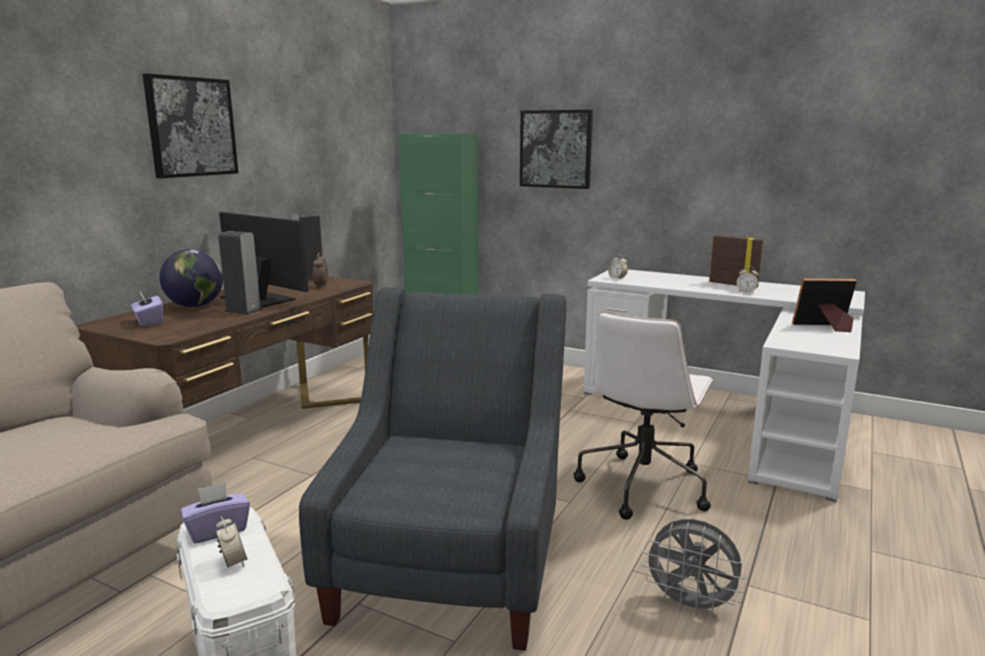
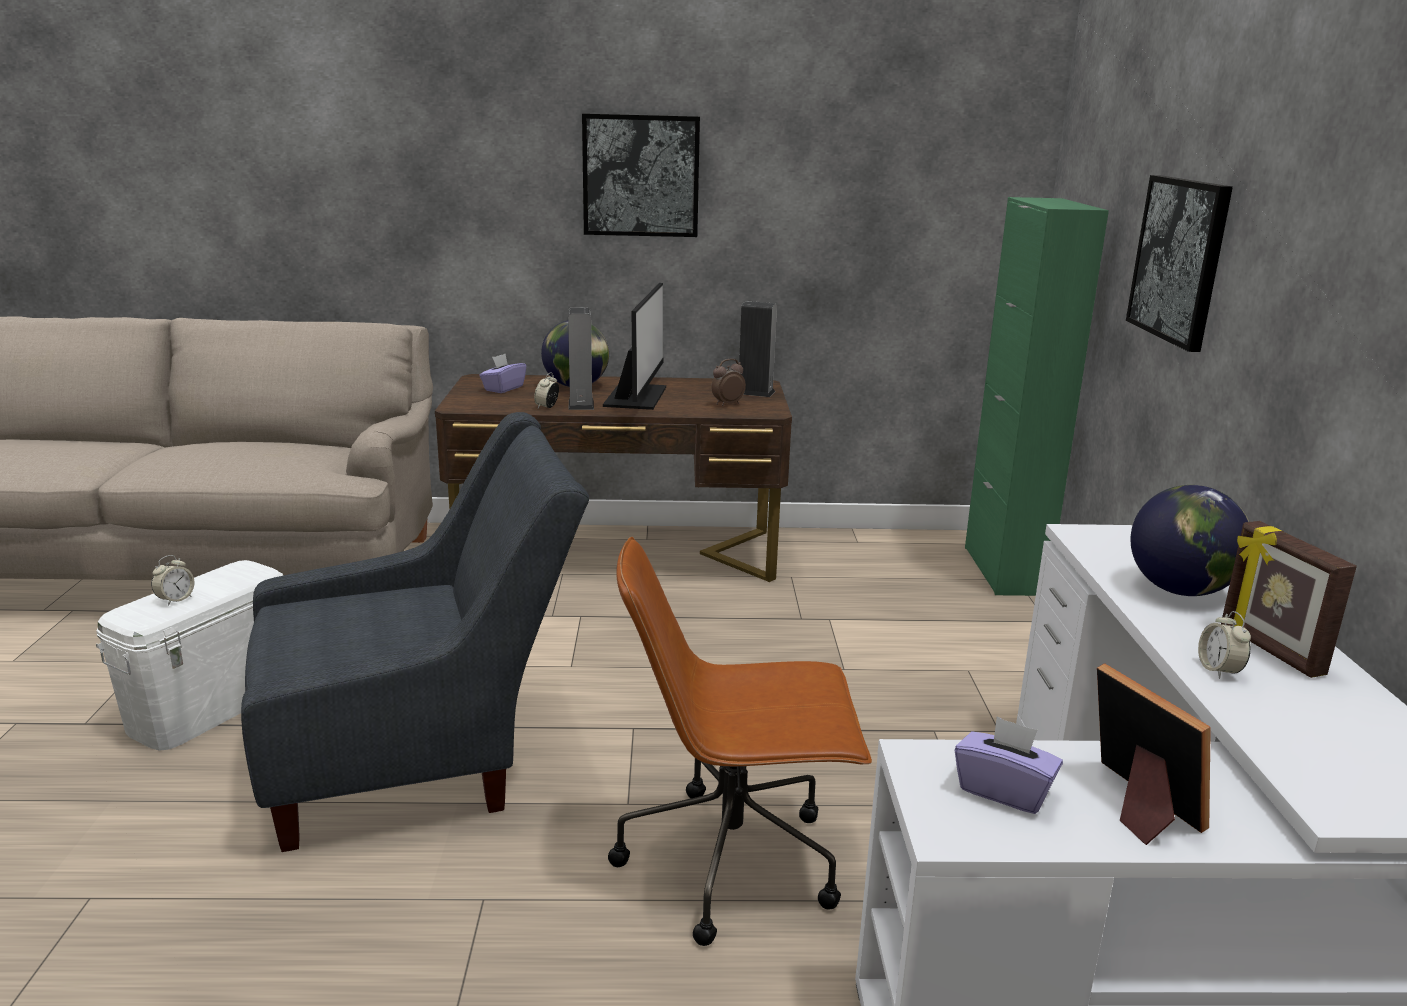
camera: 60 degrees right, 5 degrees up
(217, 530) = (227, 577): purple tissue box -> purple tissue box (1004, 790)
(617, 278) = (1106, 541): alarm clock -> alarm clock (547, 407)
(643, 485) = (734, 861): white office chair -> brown office chair
(674, 281) = (1180, 590): none -> globe
(690, 605) = (422, 971): grey fan -> none
(733, 285) = (1269, 650): picture frame -> picture frame turned 150 degrees clockwise

